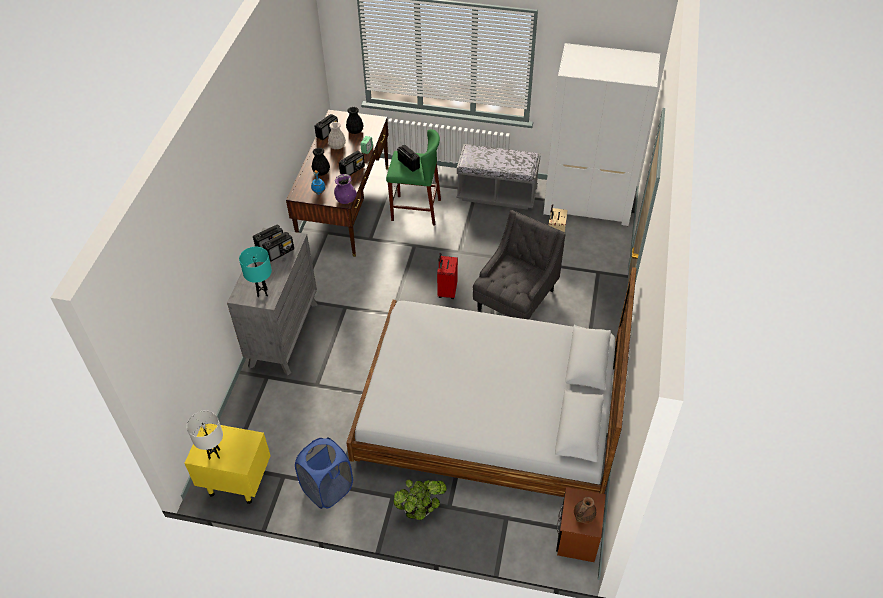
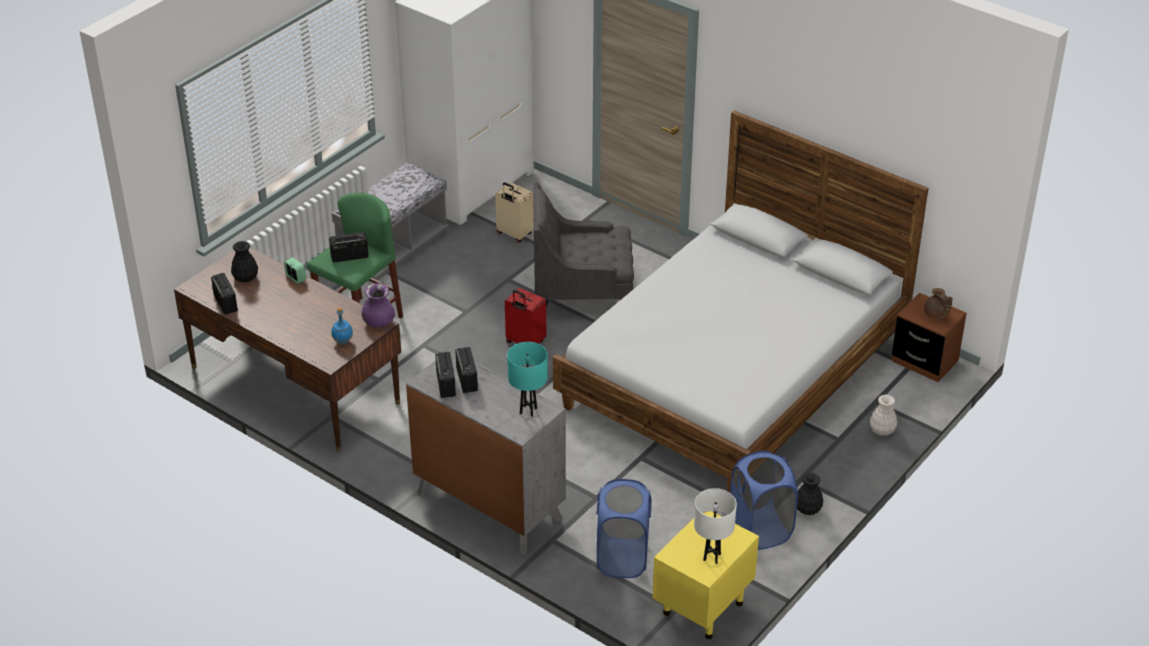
camera: 65 degrees left, 10 degrees down
(265, 420) = (622, 558): none -> blue laundry basket
(321, 172) = (303, 329): black vase -> black vase (807, 508)
(337, 146) = (262, 301): white vase -> white vase (882, 430)
(352, 170) = (324, 301): radio -> none
(420, 509) = (830, 462): potted plant -> none
(515, 301) = (582, 294): grey armchair -> grey armchair turned 60 degrees counterclockwise

